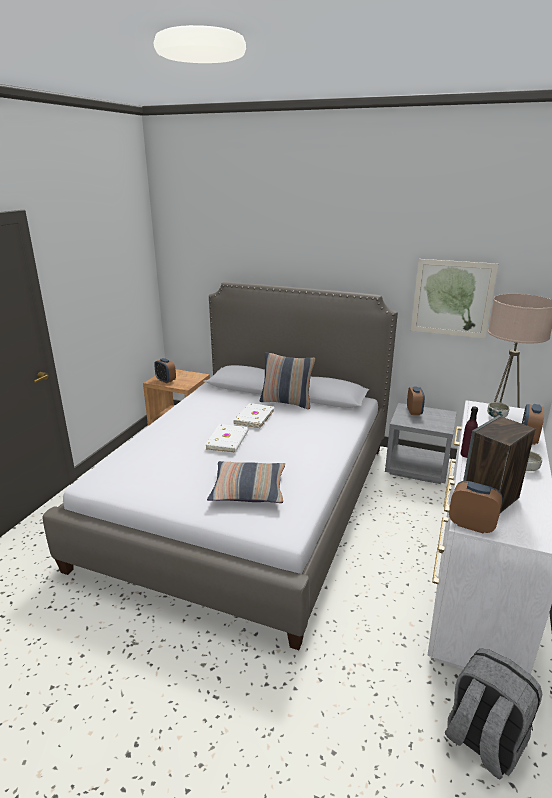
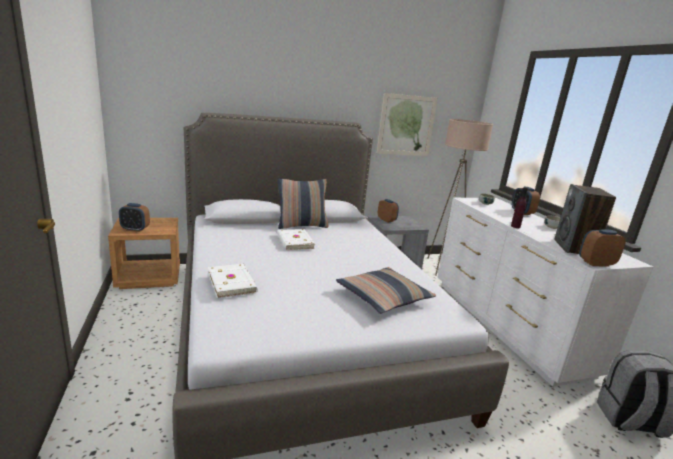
camera: 40 degrees left, 5 degrees down
(228, 440) = (303, 264): white book -> white book (232, 282)

